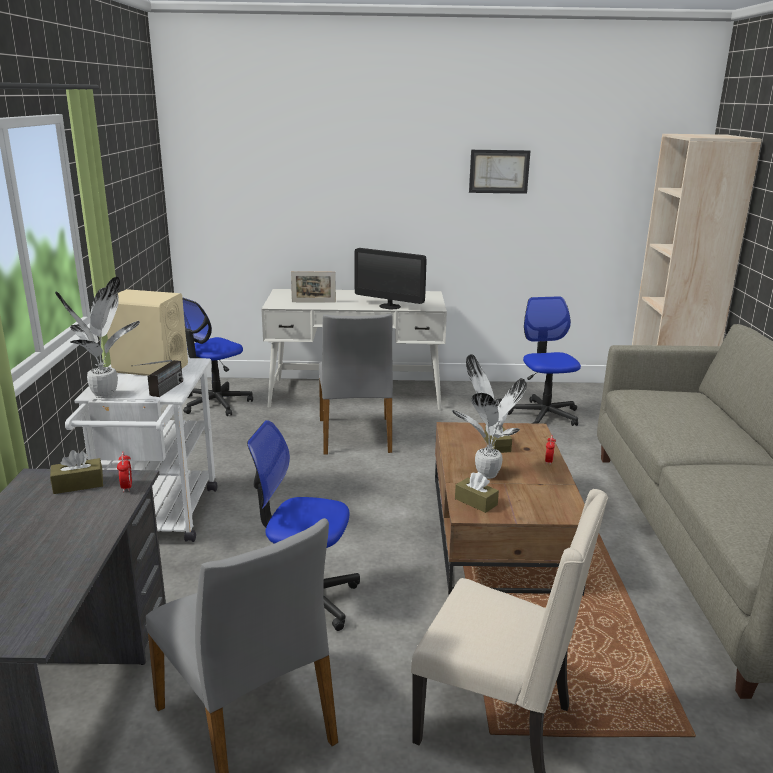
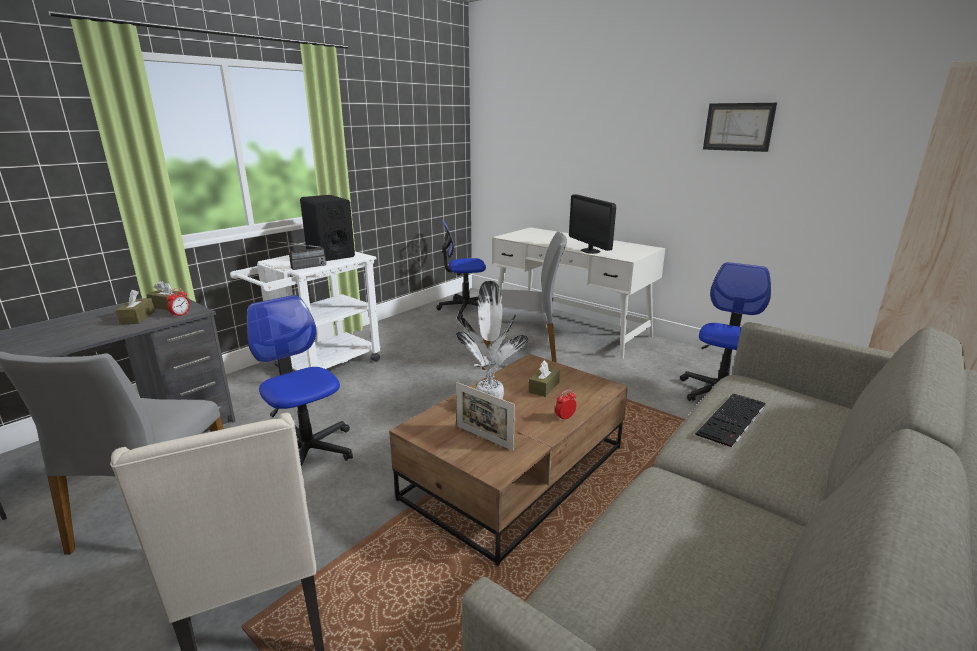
camera: 40 degrees right, 0 degrees up
(106, 395) = (272, 262): potted plant -> none
(150, 368) = (330, 254): beige speaker -> black speaker
(313, 302) = (537, 239): picture frame -> picture frame (484, 438)
(356, 436) = (521, 356): grey chair -> grey chair turned 120 degrees counterclockwise
(476, 502) = (437, 423): brown tissue box -> brown tissue box (137, 318)
(667, 420) = (733, 420): none -> keyboard

